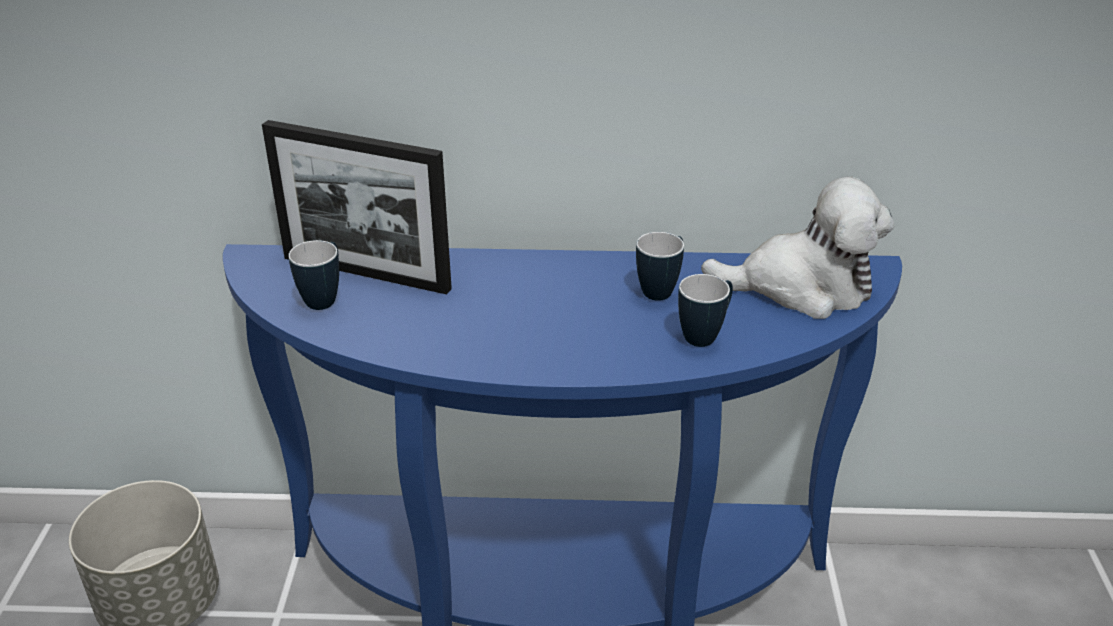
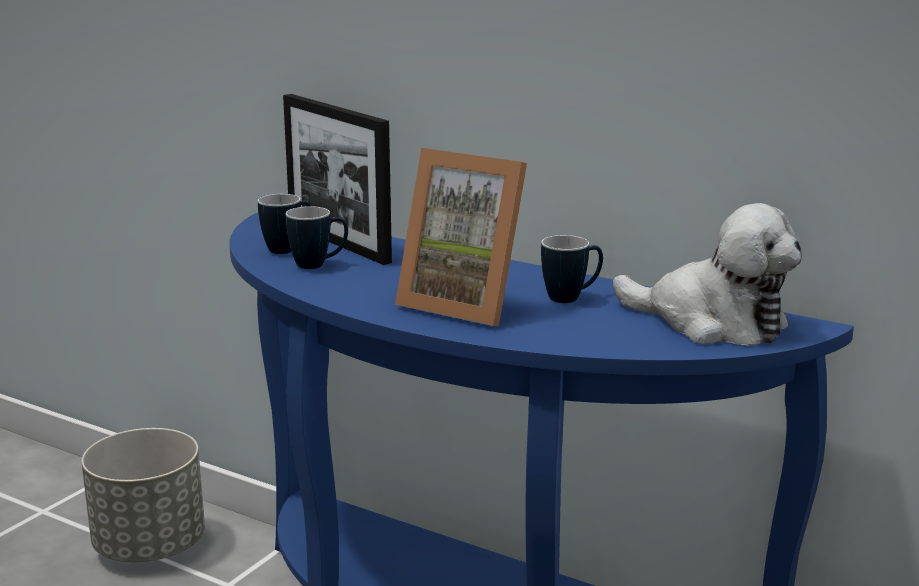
camera: 30 degrees right, 15 degrees down
(583, 328) = (467, 304): none -> picture frame
(705, 335) = (571, 330): mug -> mug (318, 265)

